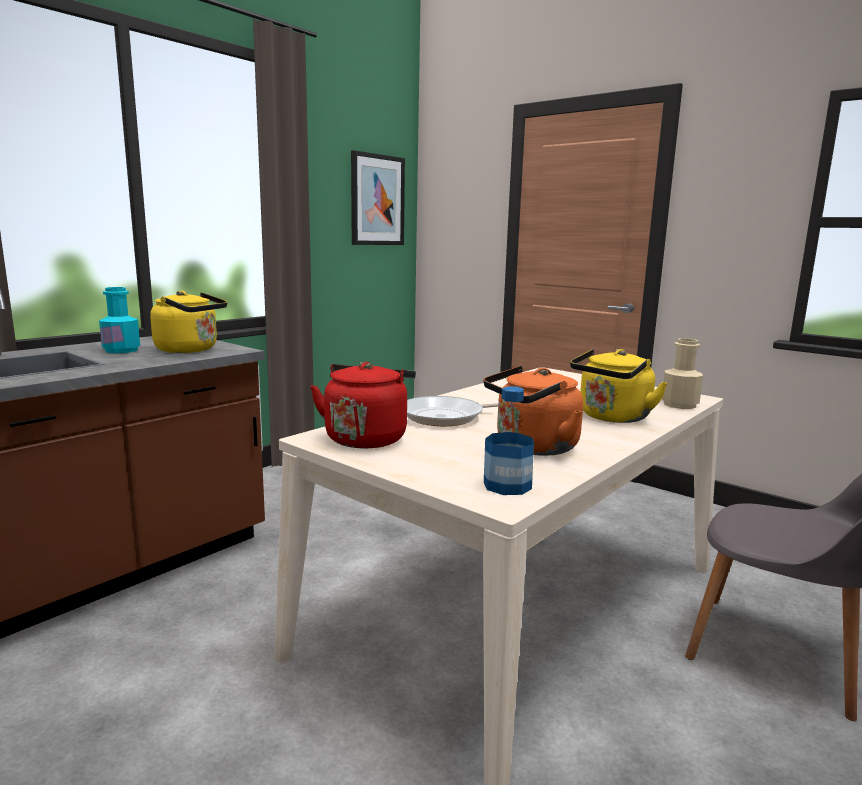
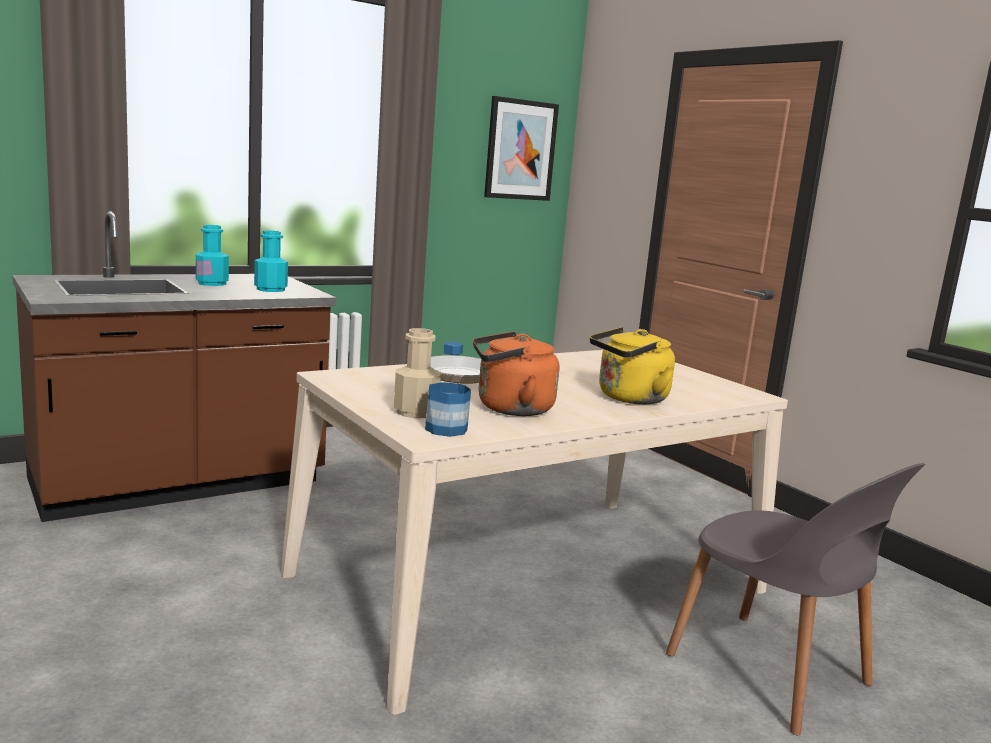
camera: 15 degrees right, 0 degrees up
(190, 350) = (270, 289): yellow kettle -> turquoise bottle
(367, 438) = (371, 381): red kettle -> none
(679, 404) = (724, 398): beige bottle -> beige bottle (415, 412)

